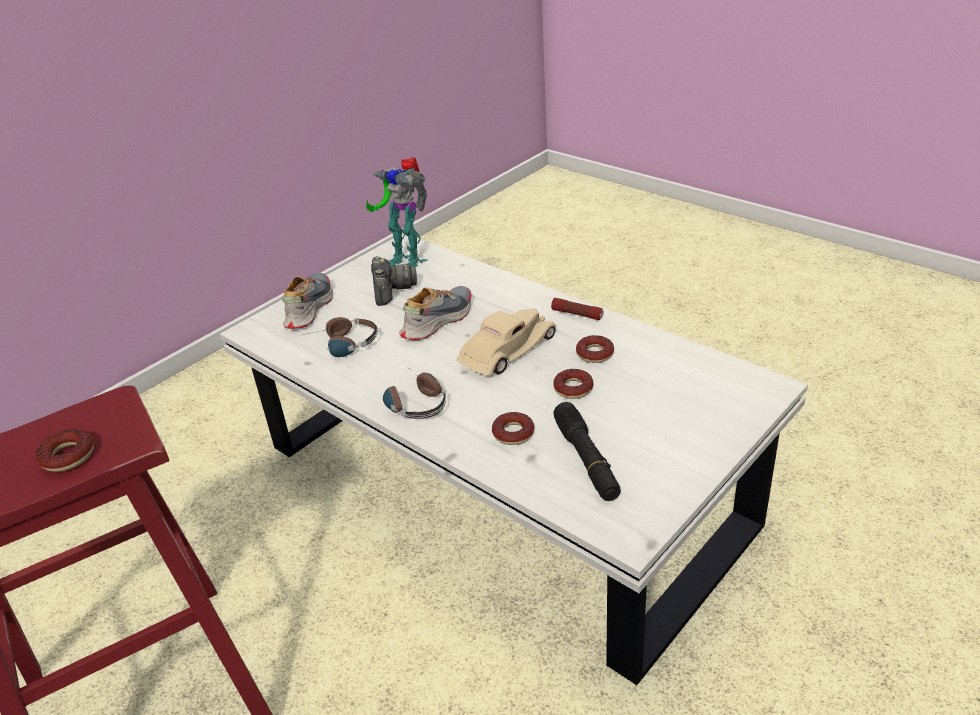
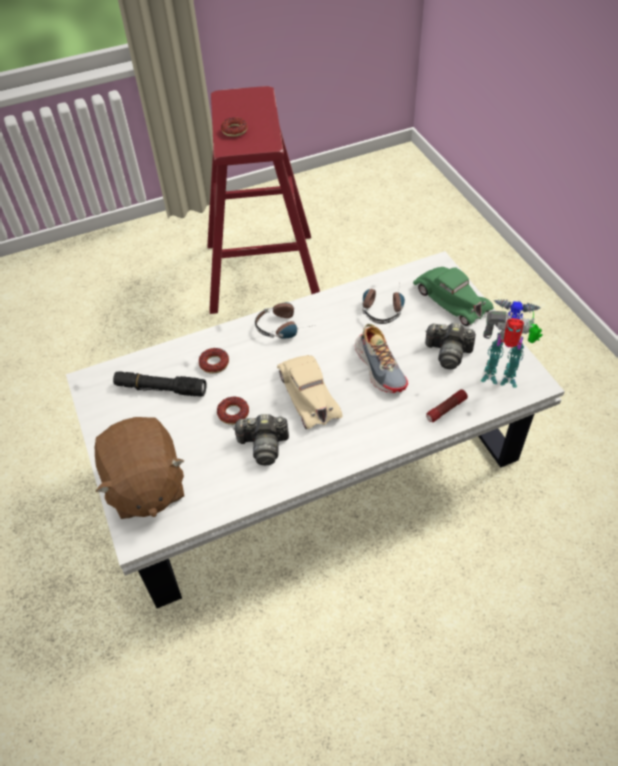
camera: 115 degrees right, 15 degrees up
(308, 308) = (451, 299): shoe -> green toy car
(406, 259) = (501, 377): toy robot -> toy robot turned 45 degrees clockwise
(577, 314) = (326, 460): flashlight -> flashlight (446, 409)
(595, 353) = (263, 445): donut -> camera
(717, 407) = (145, 486): none -> brown plush toy

